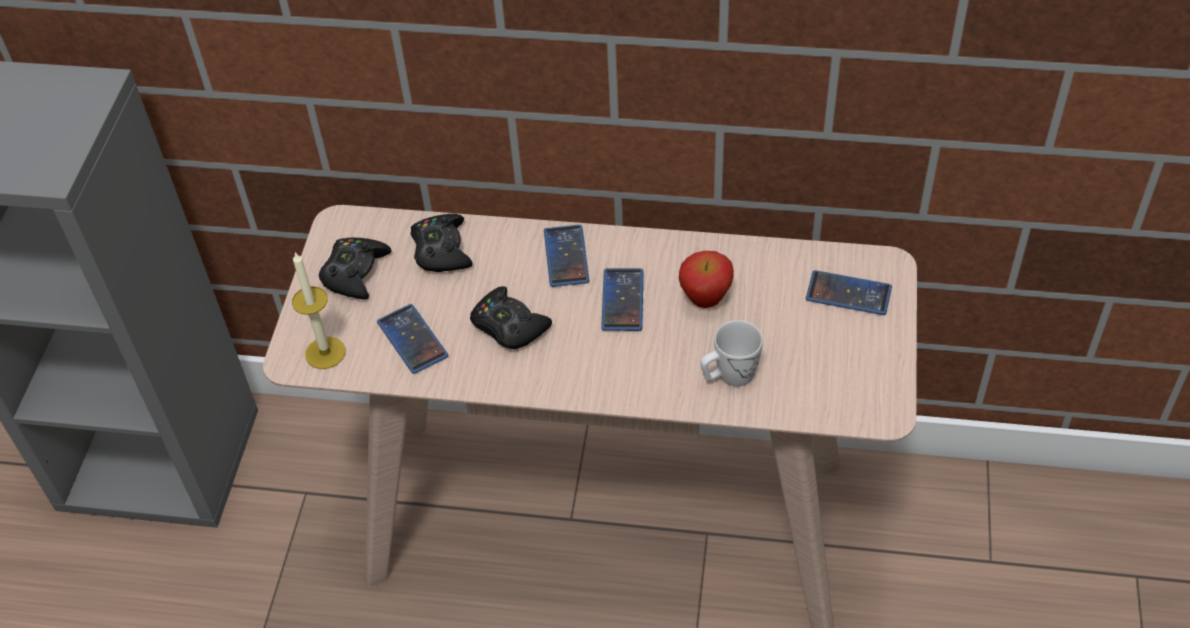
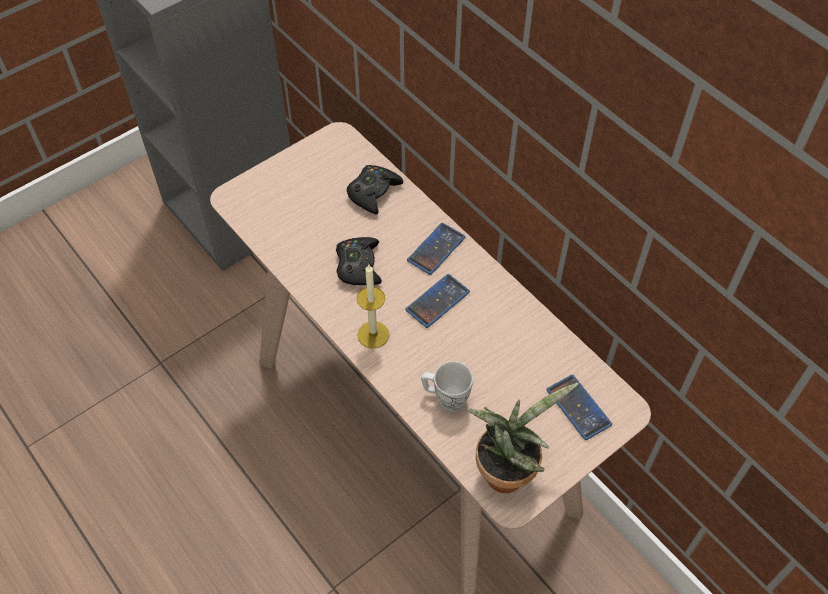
camera: 40 degrees right, 5 degrees up
(325, 353) = (251, 206): candle -> candle (373, 334)
(355, 273) = (315, 171): black game controller -> none
(412, 339) = (301, 233): phone -> none
(705, 300) = (485, 340): apple -> none
(851, 390) = (507, 469): none -> potted plant

